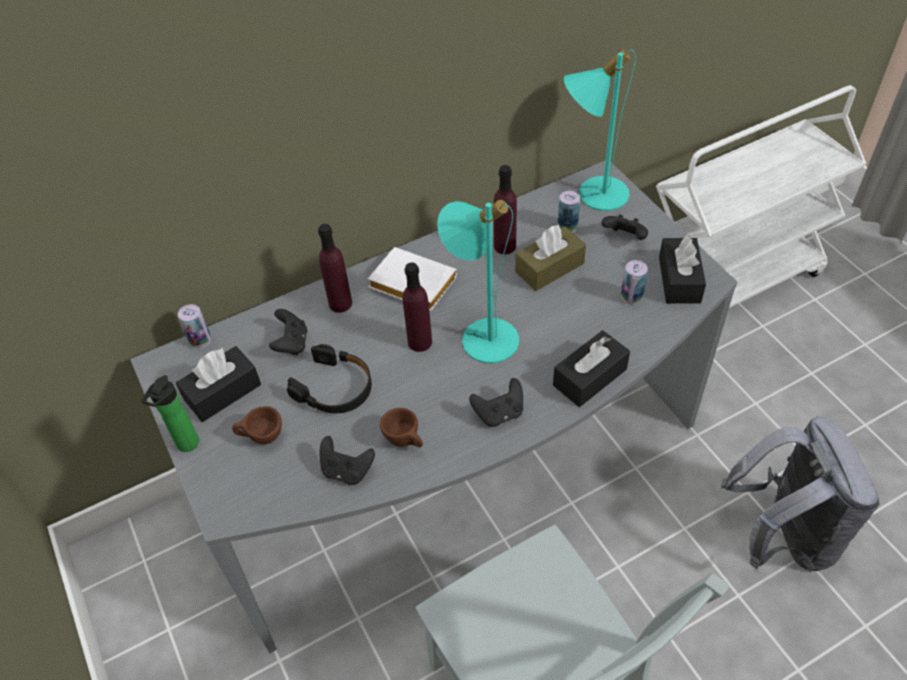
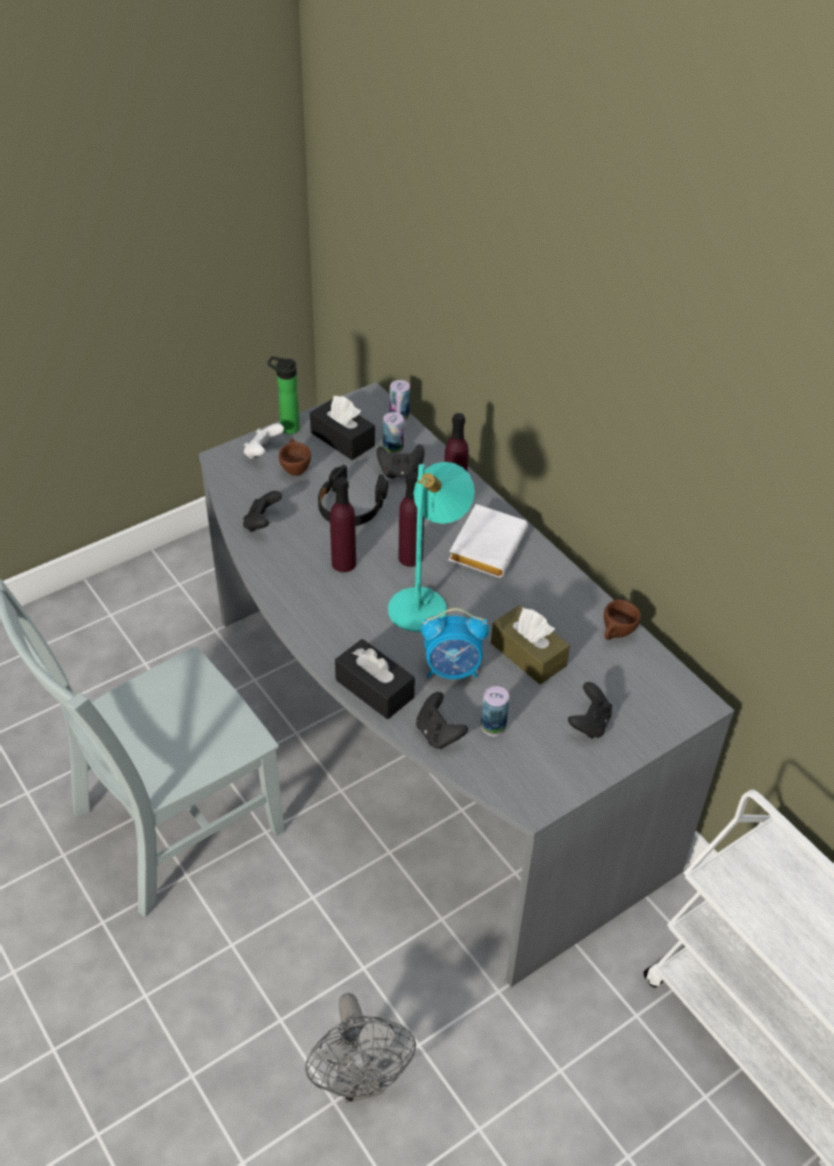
camera: 80 degrees right, 5 degrees down
(224, 470) = (262, 453): none -> white game controller
(406, 441) = (293, 557): brown cup -> brown cup (616, 636)
(499, 413) = (326, 620): black game controller -> black game controller (438, 734)
(504, 246) = (555, 615): purple bottle -> purple bottle (343, 563)
(566, 319) = (453, 669): none -> alarm clock
(567, 227) = (598, 669): can -> can (393, 450)
(593, 192) = (665, 694): turquoise table lamp -> none
(679, 280) = (527, 773): black tissue box -> none
(783, 535) = (360, 1080): grey backpack -> grey fan

